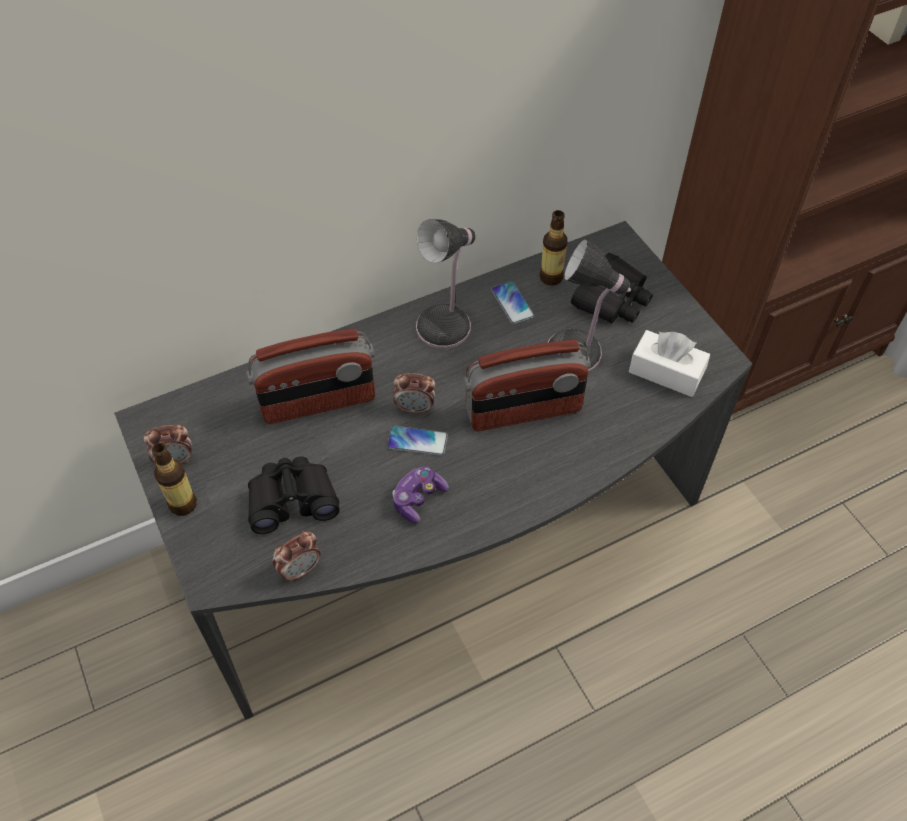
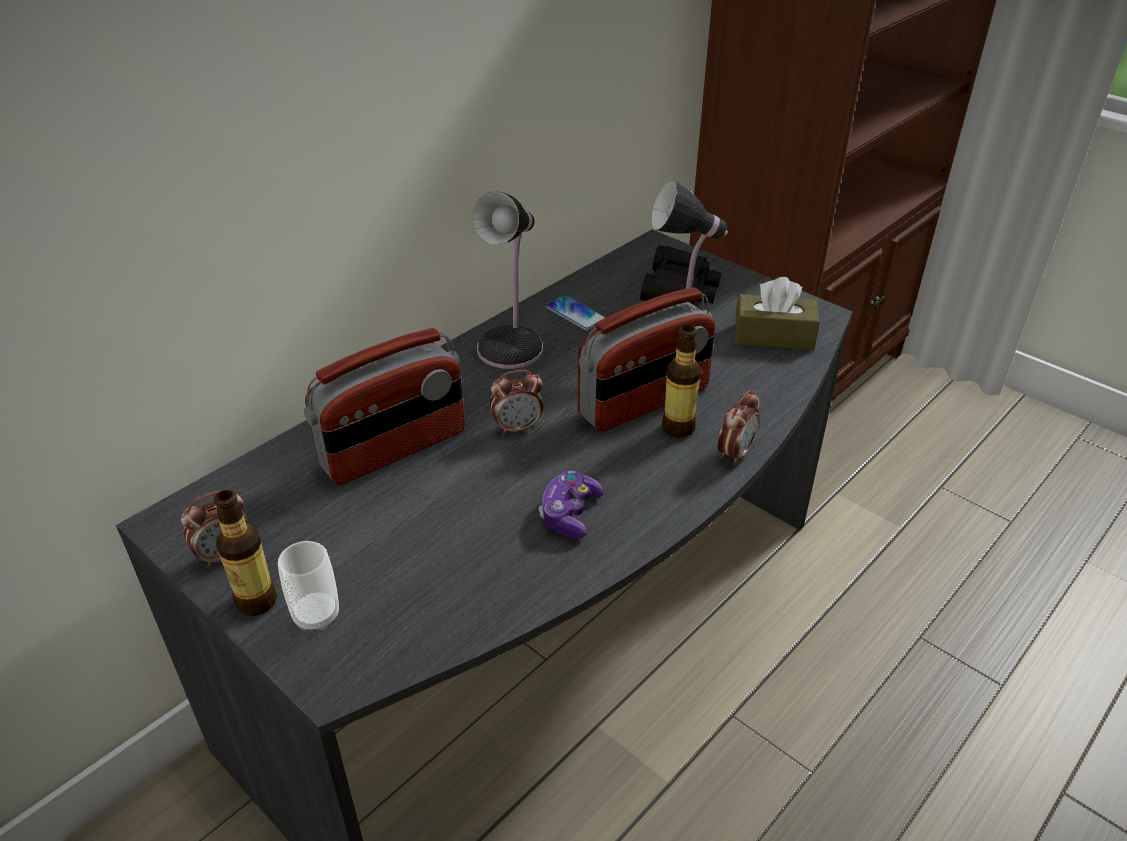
camera: 20 degrees left, 15 degrees down
(216, 528) = (316, 615): none -> cup
(292, 500) = (408, 557): black binoculars -> none
(300, 569) = (455, 630): alarm clock -> alarm clock (735, 453)
(417, 441) = (537, 458): phone -> none
(551, 277) = (604, 285): bottle -> bottle (678, 428)
(666, 372) = (773, 336): white tissue box -> brown tissue box

